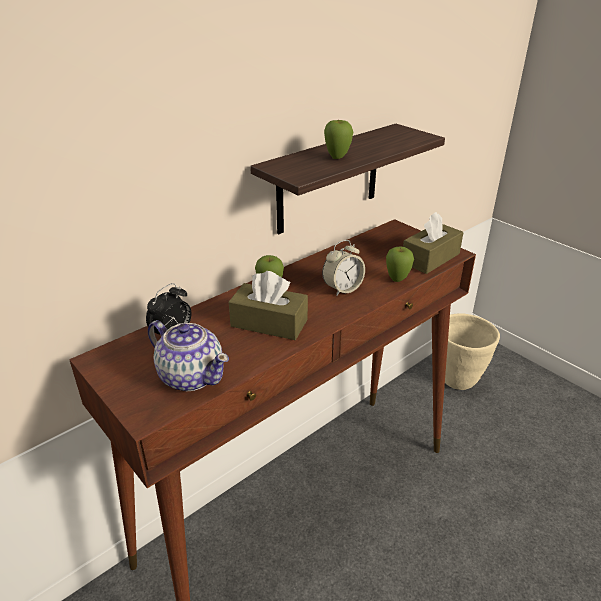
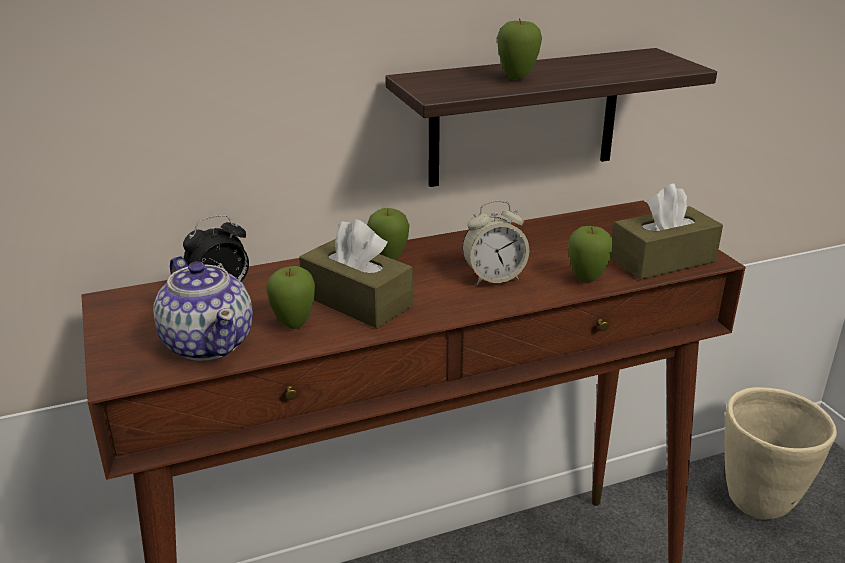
camera: 20 degrees right, 5 degrees down
(240, 349) = (294, 325): none -> apple

